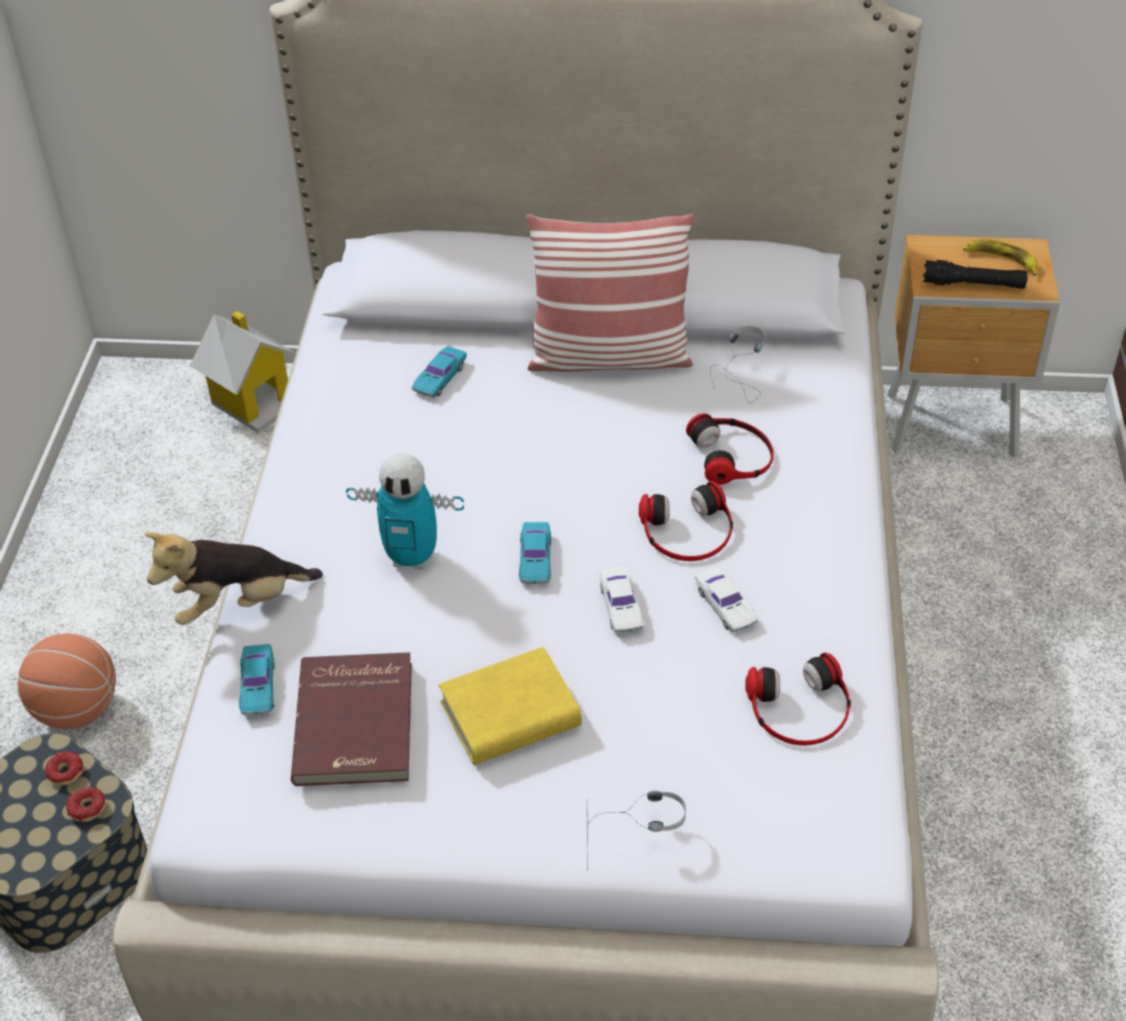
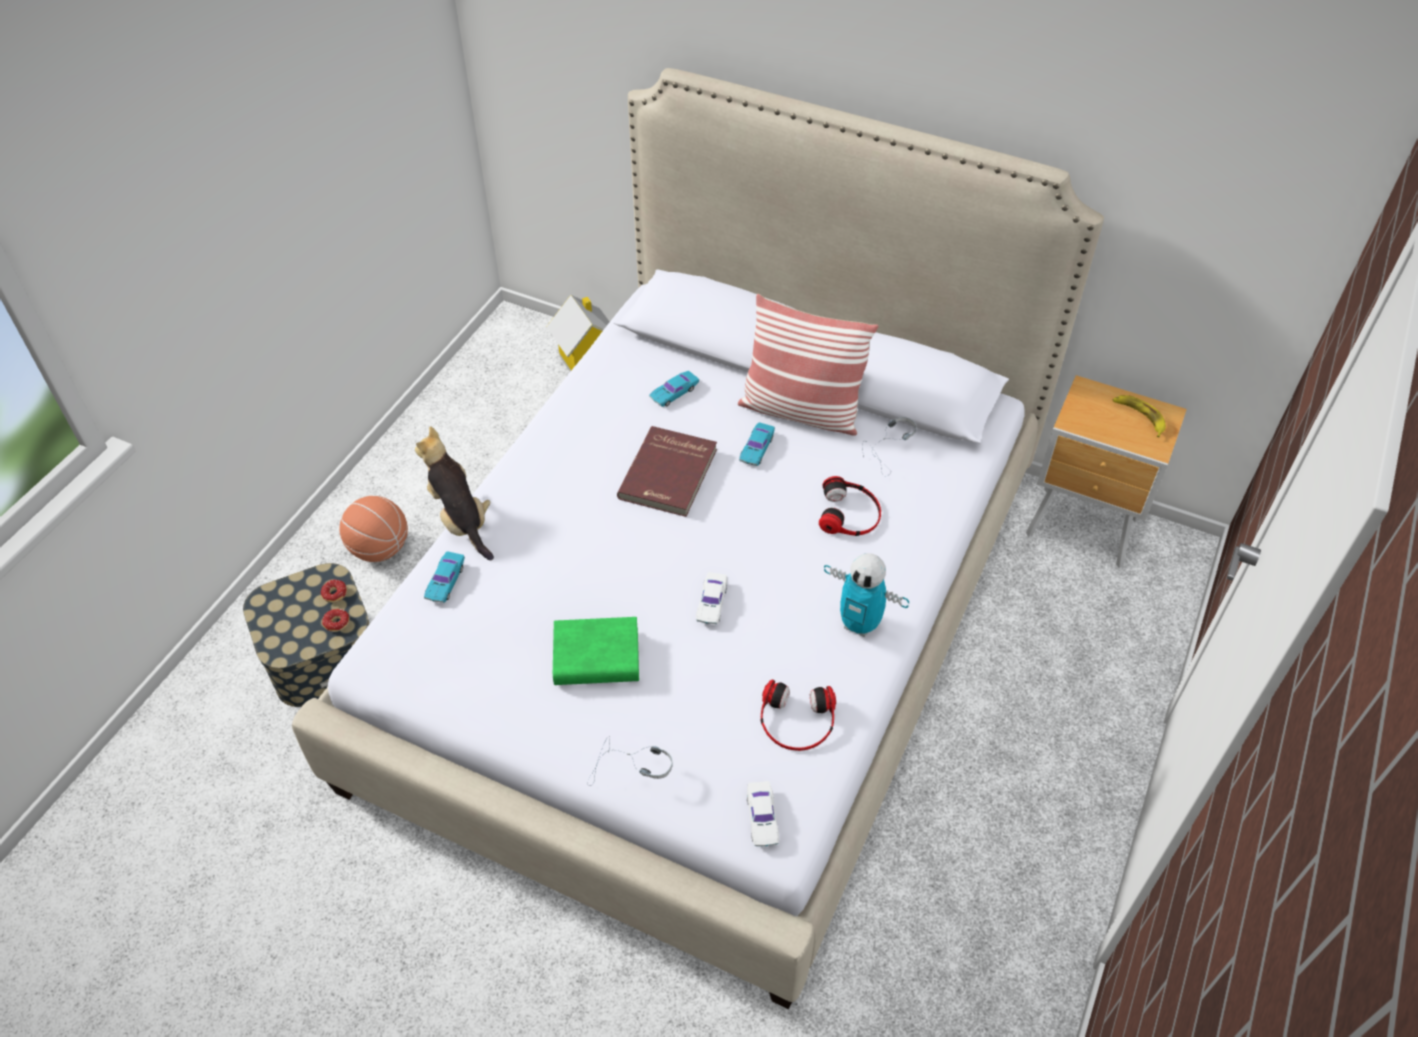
camera: 20 degrees right, 5 degrees up
(238, 604) = (461, 519): plush toy -> plush toy turned 60 degrees clockwise
(357, 722) = (494, 629): red book -> red book (670, 474)
(412, 558) = (588, 521): toy robot -> toy robot (859, 624)
(510, 714) = (596, 657): yellow book -> green book
(535, 558) = (670, 548): turquoise toy car -> turquoise toy car (757, 448)
(688, 532) = (787, 562): headphones -> none
(725, 605) = (784, 625): white toy car -> white toy car (762, 817)
(973, 284) = (1106, 430): black flashlight -> none

